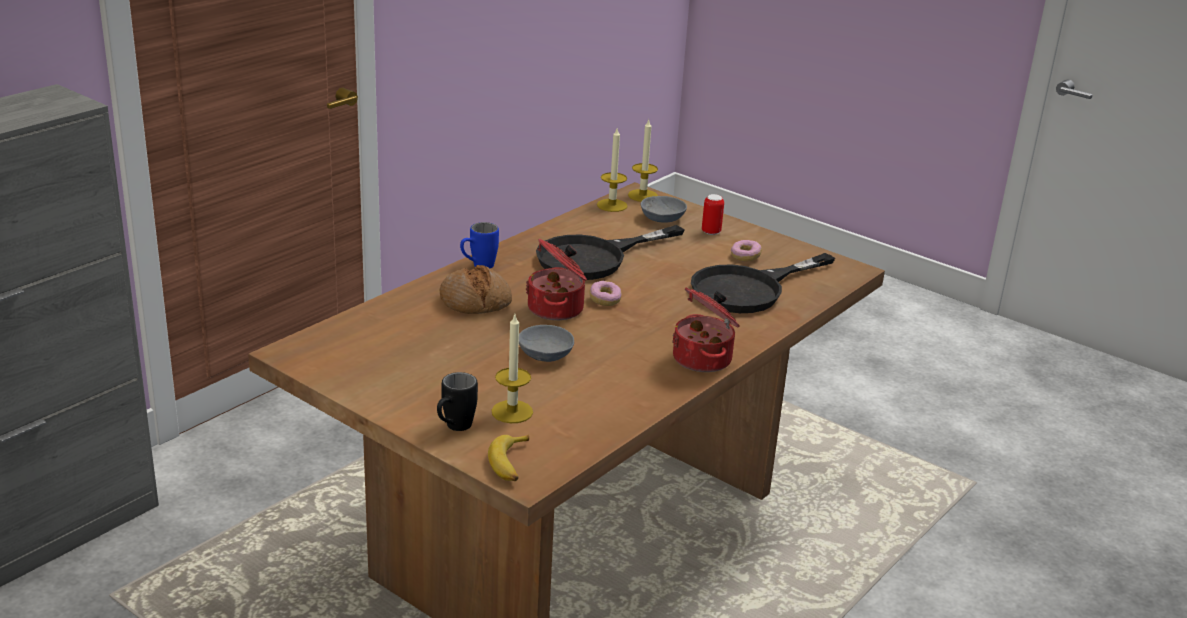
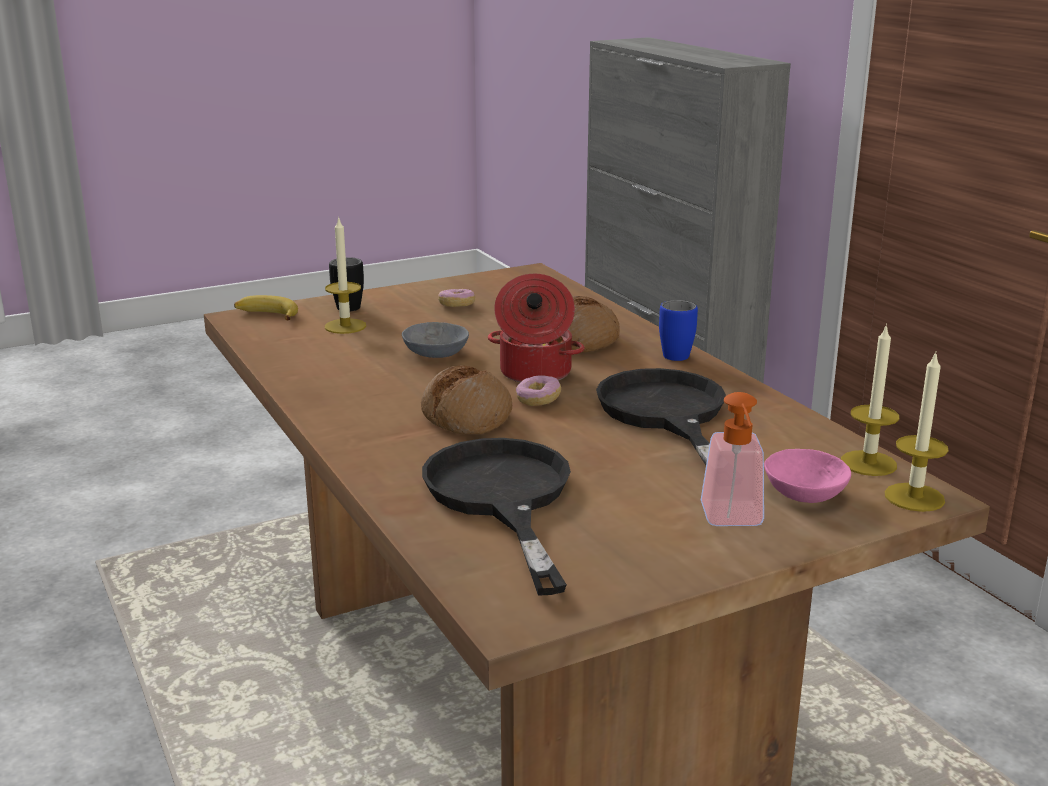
camera: 115 degrees right, 5 degrees down
(653, 319) = (467, 416): none -> bread
(662, 219) = (801, 492): grey bowl -> pink bowl
(704, 359) = (344, 423): cooking pot -> none
(711, 232) = (733, 521): can -> soap dispenser
(745, 257) = (619, 526): donut -> donut (456, 306)

